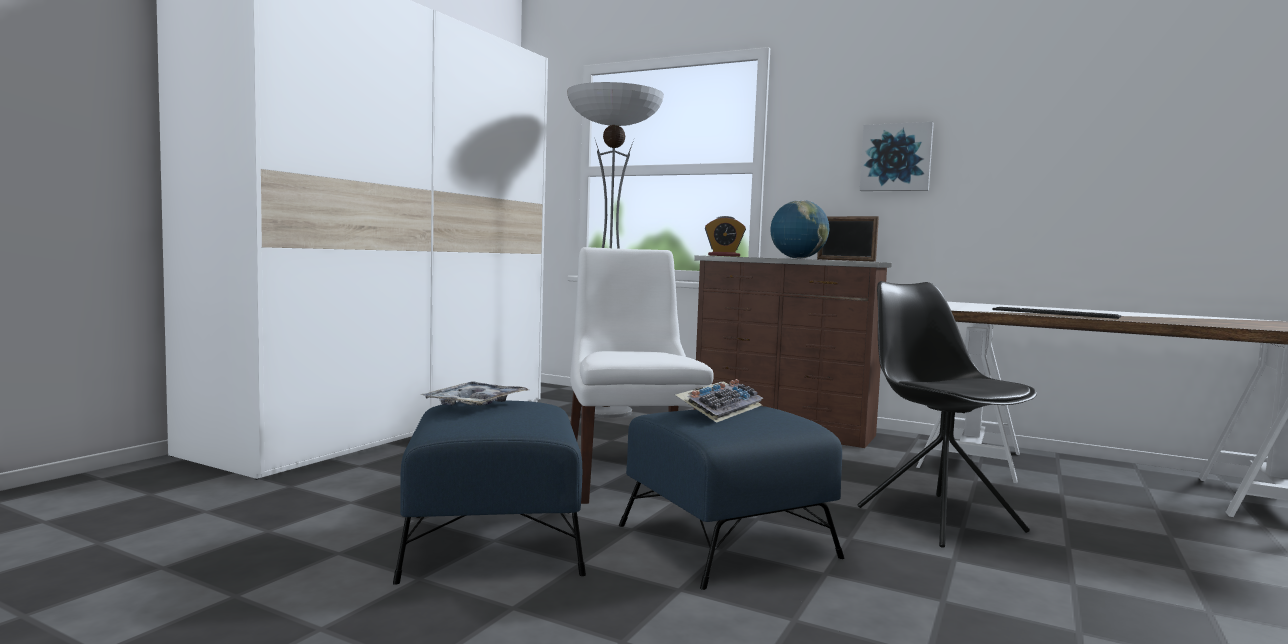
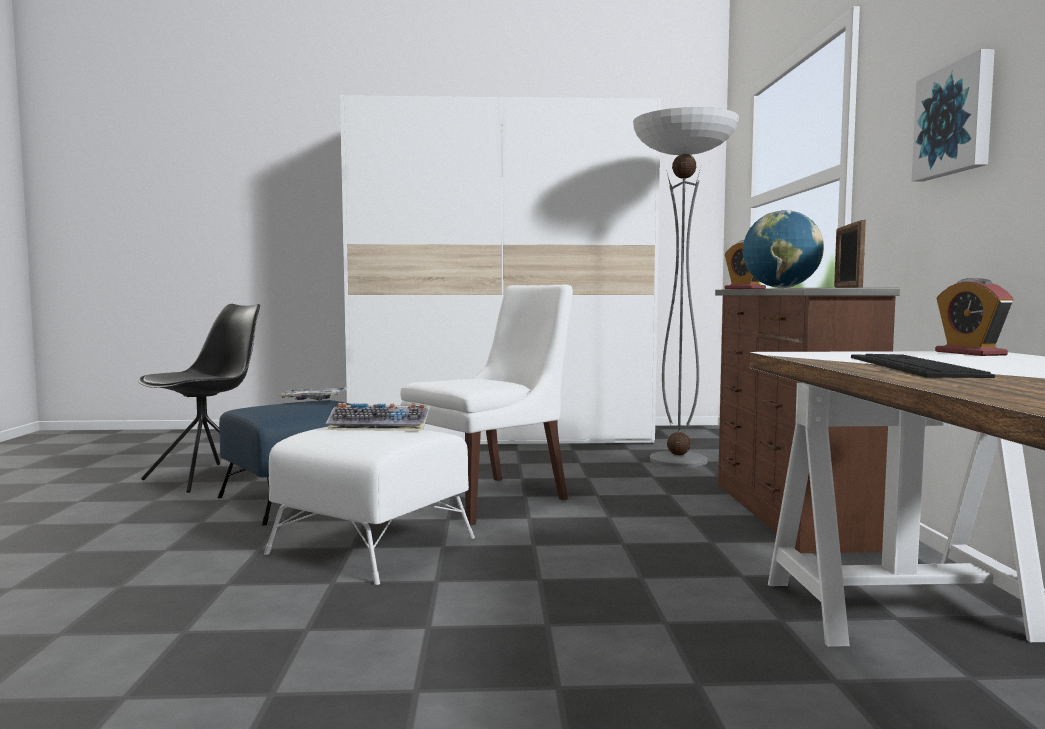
camera: 60 degrees right, 0 degrees up
(728, 541) = (373, 546): blue ottoman -> white ottoman
(937, 518) = (561, 610): black chair -> black chair (207, 477)
(967, 303) = (970, 353): none -> alarm clock

